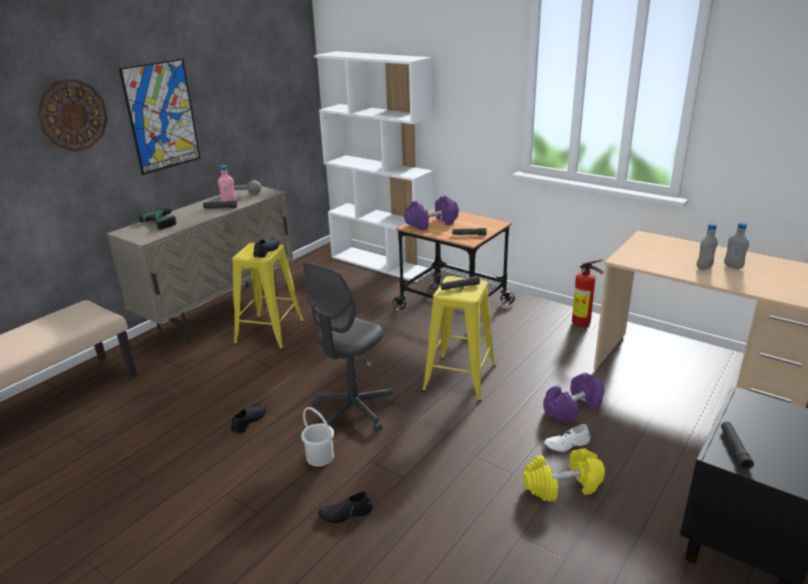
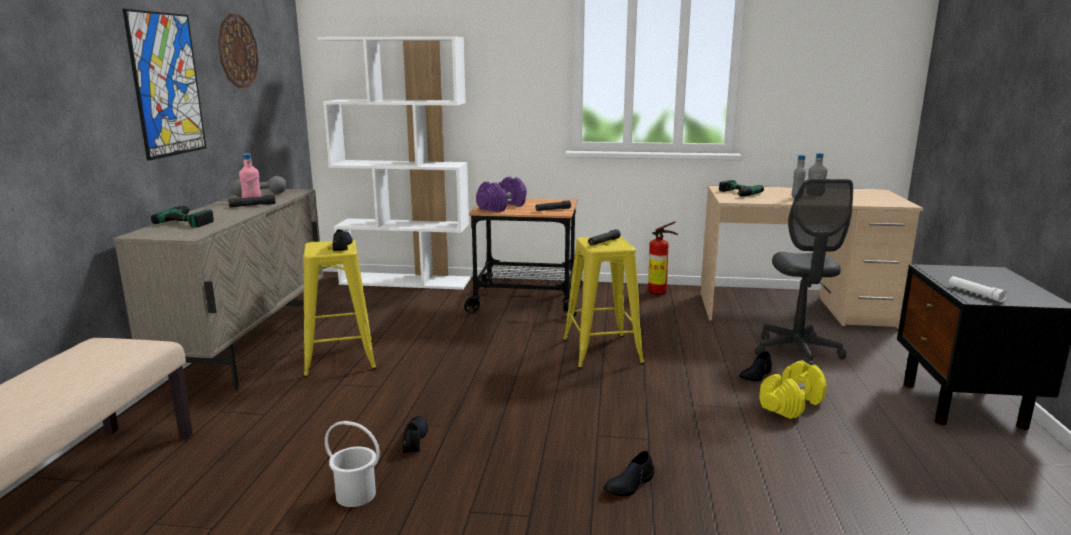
camera: 30 degrees left, 10 degrees down
(73, 115) = (71, 61): wall clock -> wall clock (237, 51)
(319, 457) = (540, 447): white bucket -> white bucket (356, 495)
(353, 412) = (528, 401): grey office chair -> grey office chair (797, 352)
(567, 444) = (755, 375): white shoe -> black shoe
(573, 409) = (728, 350): purple dumbbell -> none
(642, 249) = (734, 194): none -> power drill
(734, 449) = (975, 293): black flashlight -> white flashlight

